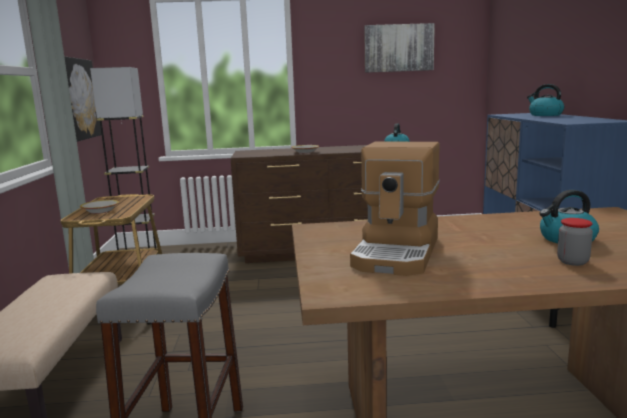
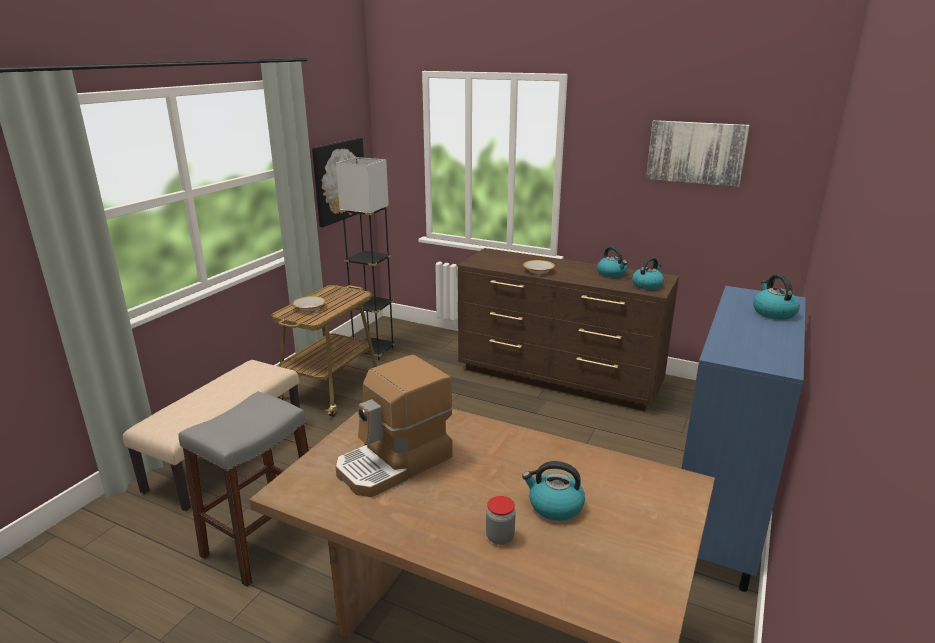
camera: 30 degrees right, 10 degrees up
(361, 147) = (612, 274): none -> kettle

